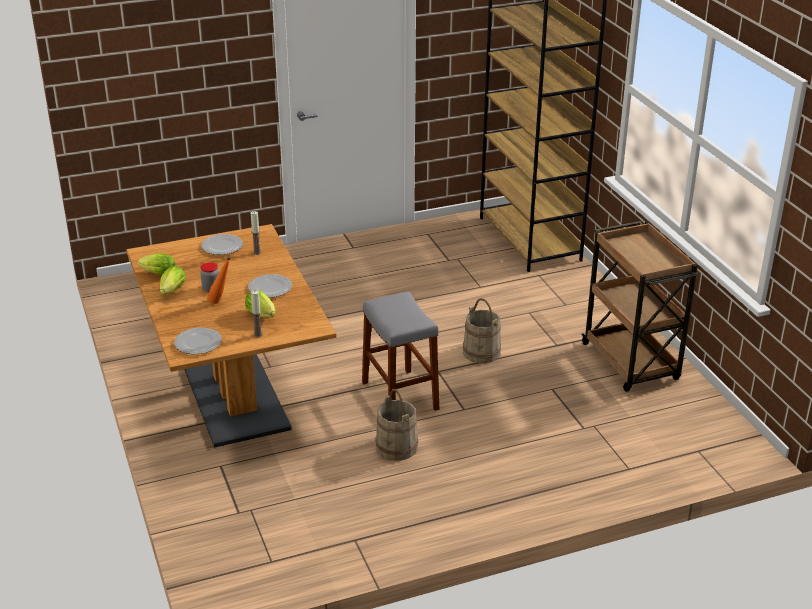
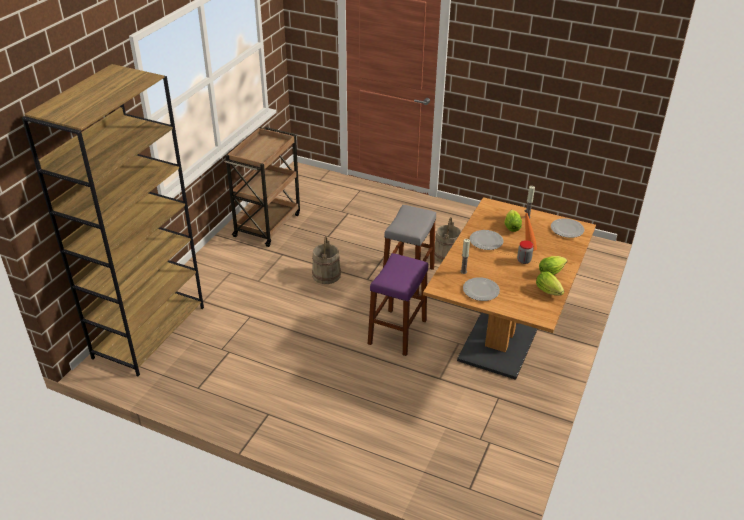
camera: 135 degrees left, 5 degrees up
(338, 344) = (397, 332): none -> purple stool

